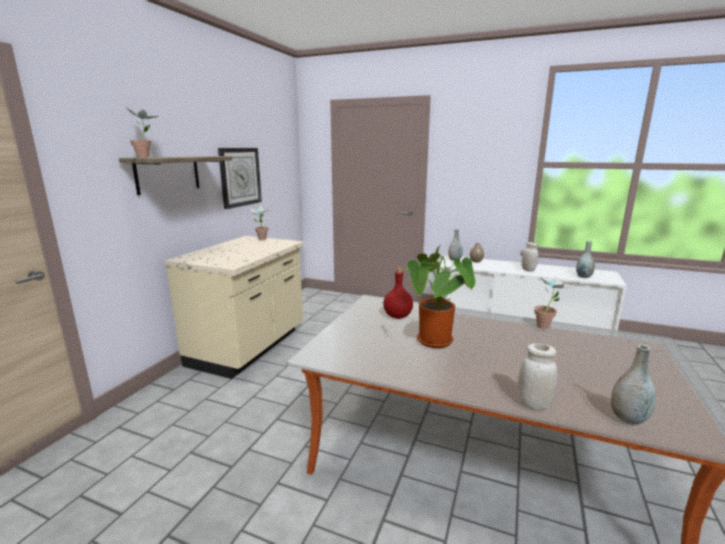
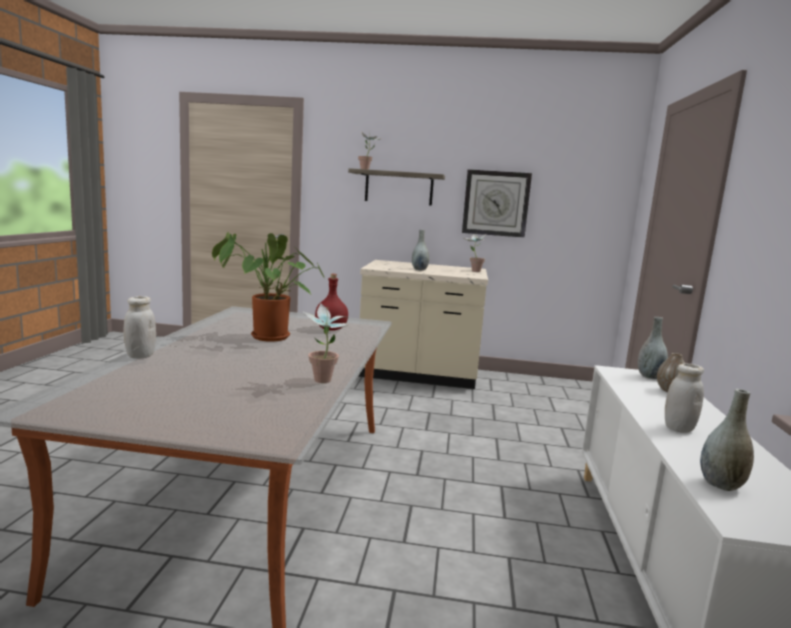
camera: 75 degrees right, 5 degrees down
(628, 418) = (96, 382): grey vase -> grey vase (419, 269)

